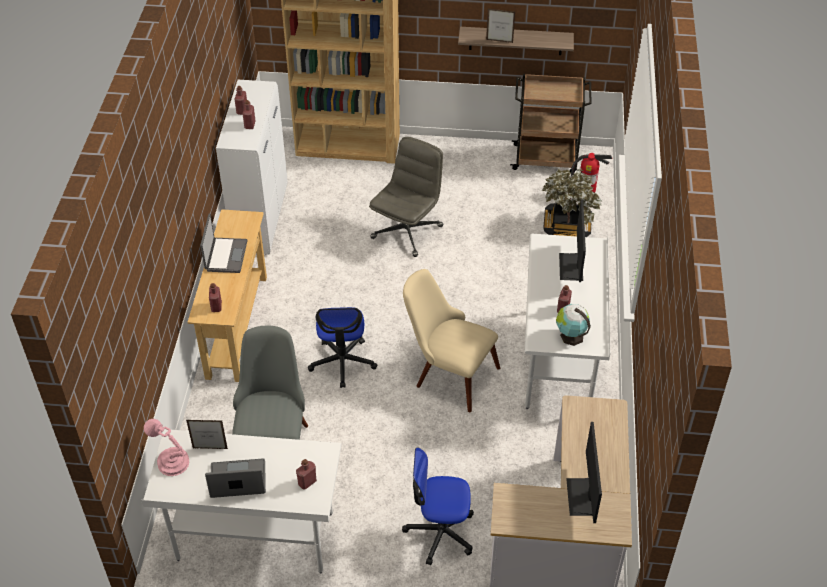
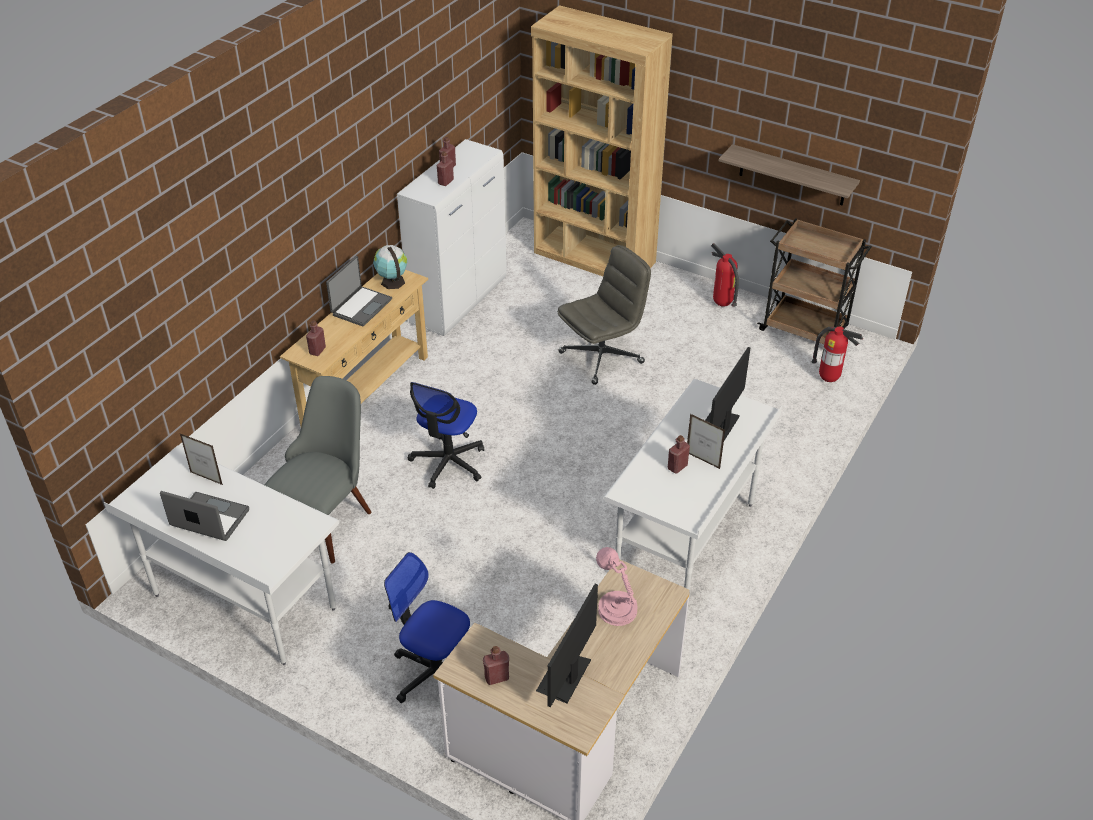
camera: 25 degrees right, 5 degrees down
(171, 461) = (161, 477): pink table lamp -> pink table lamp (615, 608)
(307, 482) = (275, 546): red bottle -> red bottle (496, 677)
(448, 373) = (552, 512): beige chair -> none
(472, 156) = (721, 304): none -> fire extinguisher
(499, 41) = (766, 168): picture frame -> picture frame (703, 461)
(567, 226) = (785, 405): potted plant -> none
(570, 336) = (666, 497): globe -> globe (392, 281)

